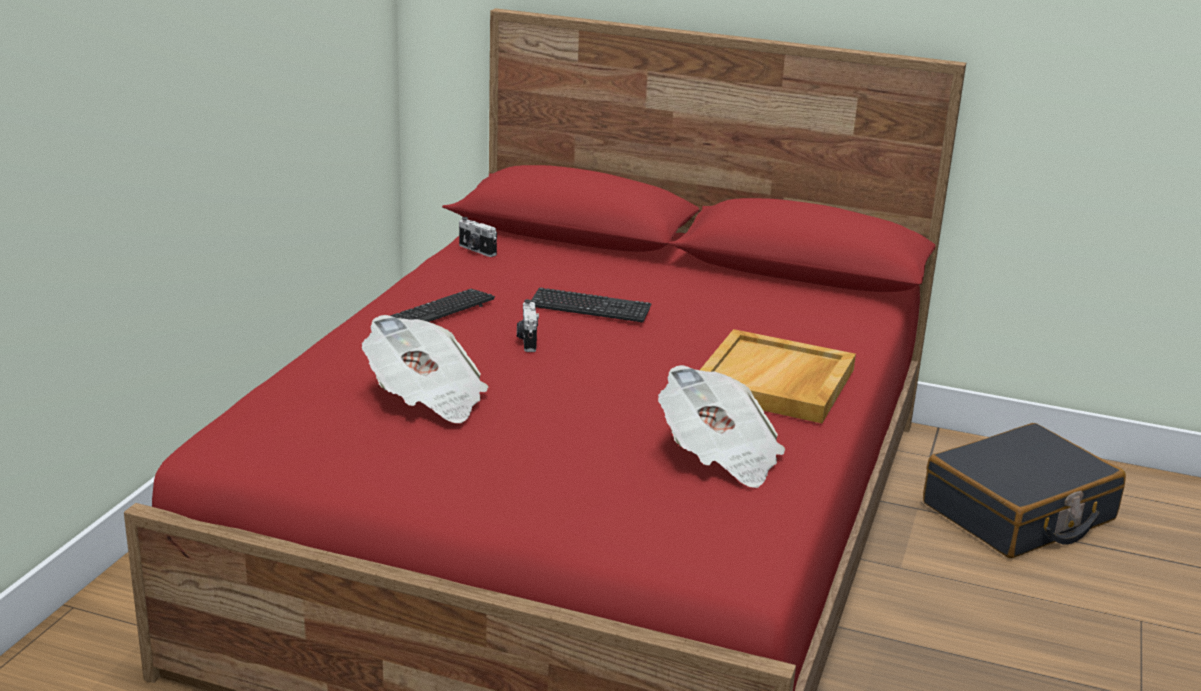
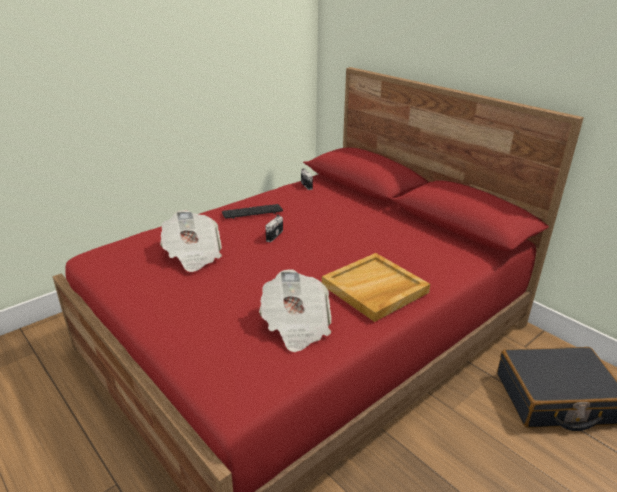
camera: 30 degrees right, 5 degrees up
(590, 308) = (323, 225): keyboard -> none

